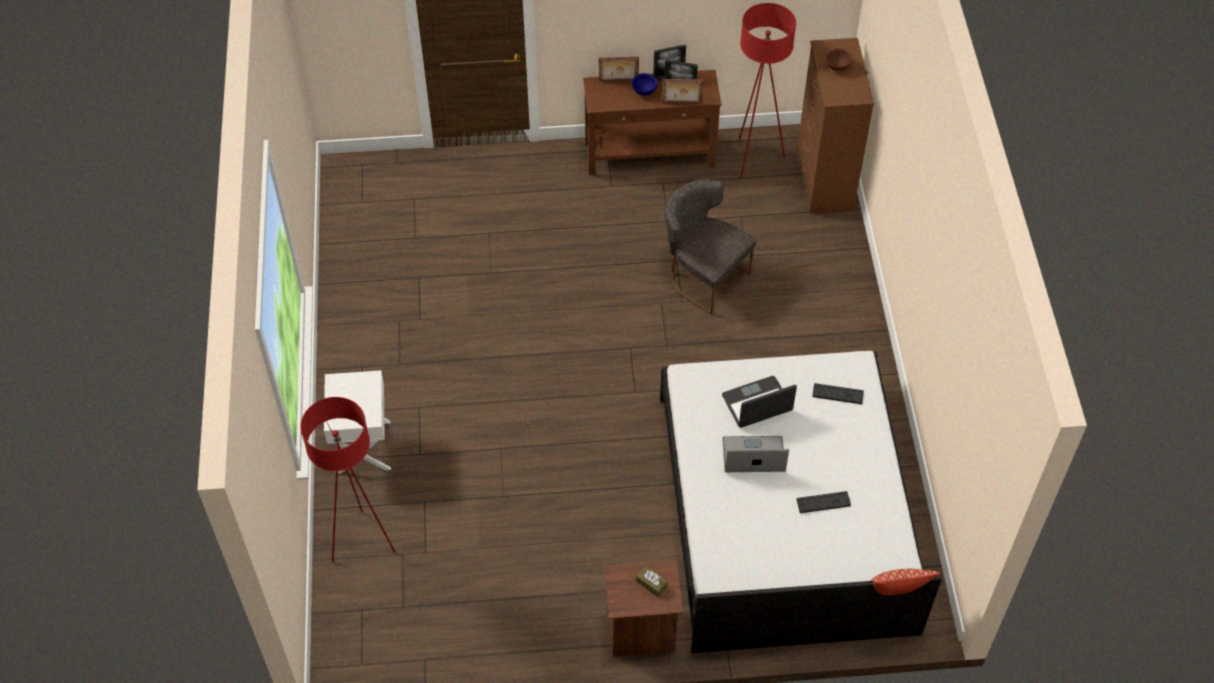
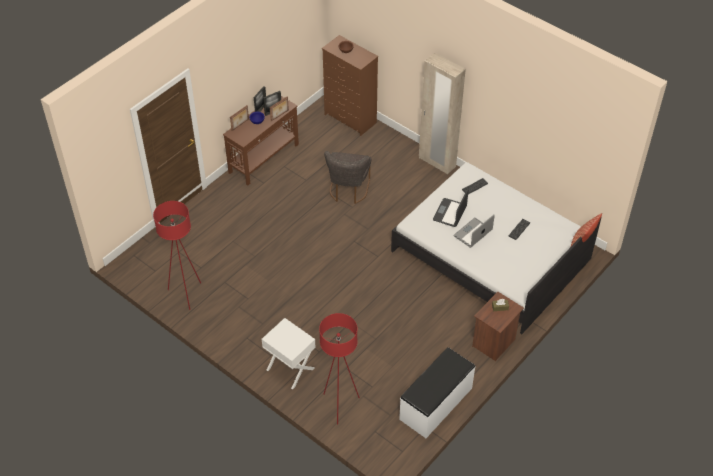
camera: 45 degrees left, 5 degrees down
(473, 644) = (436, 404): none -> white bench
(703, 276) = (348, 191): grey chair -> grey chair turned 75 degrees counterclockwise
(754, 158) = (310, 129): red floor lamp -> red floor lamp (186, 294)
(869, 326) = (437, 162): none -> beige wardrobe

